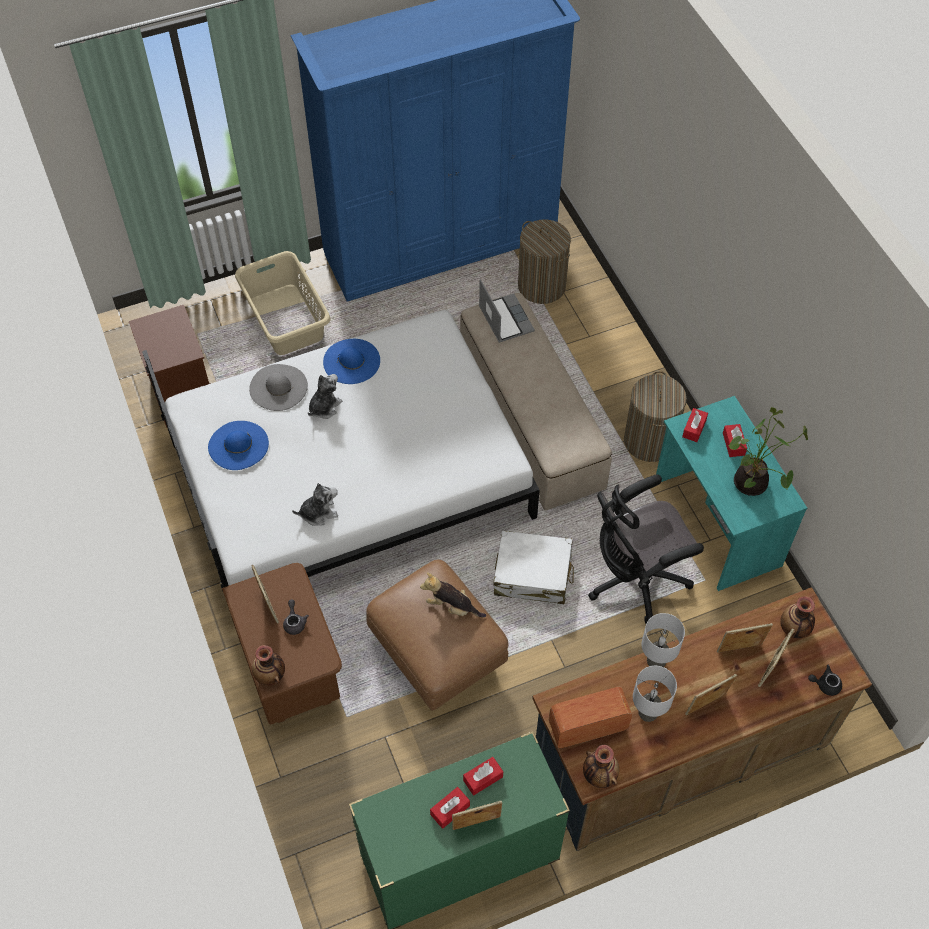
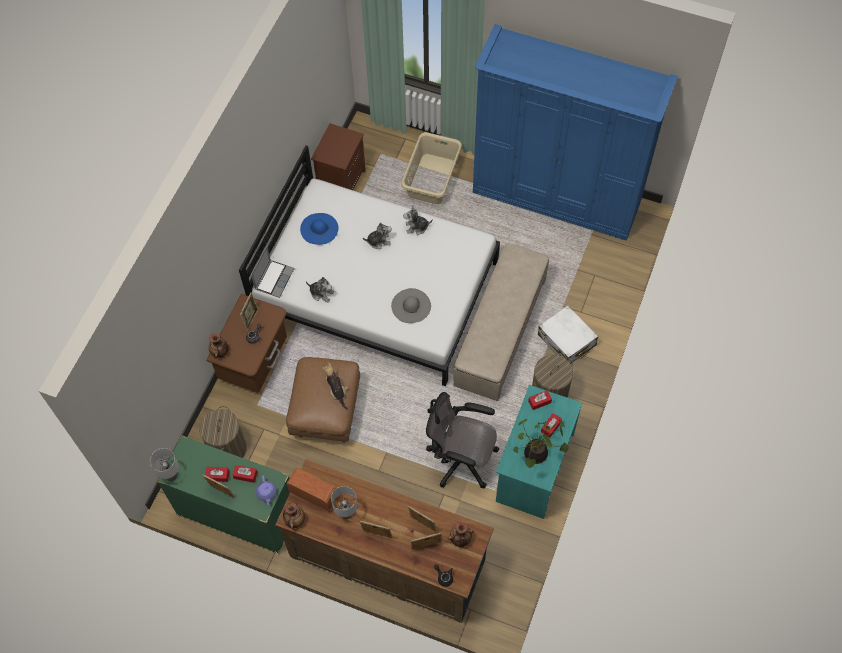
camera: 45 degrees right, 5 degrees up
(278, 387) = (367, 213): grey hat -> grey hat (411, 306)
(351, 361) = (416, 227): blue hat -> plush toy
(505, 319) = (522, 265): laptop -> laptop (274, 278)
(531, 776) = (266, 493): none -> purple teapot
(533, 574) = (412, 413): white suitcase -> white suitcase (566, 340)
(541, 286) = (586, 263): laundry basket -> laundry basket (228, 449)
(656, 663) = (376, 495): white table lamp -> white table lamp (170, 476)

